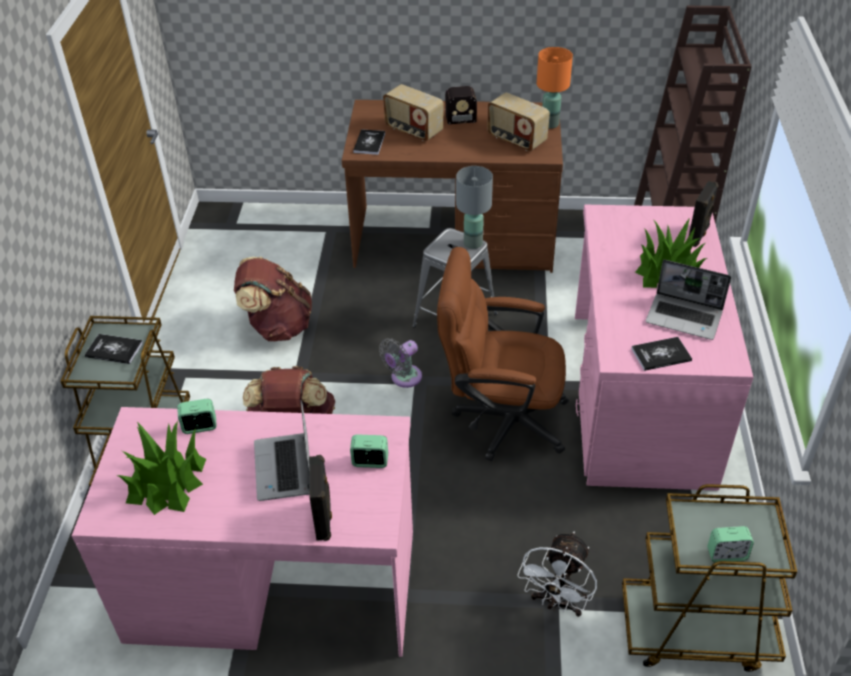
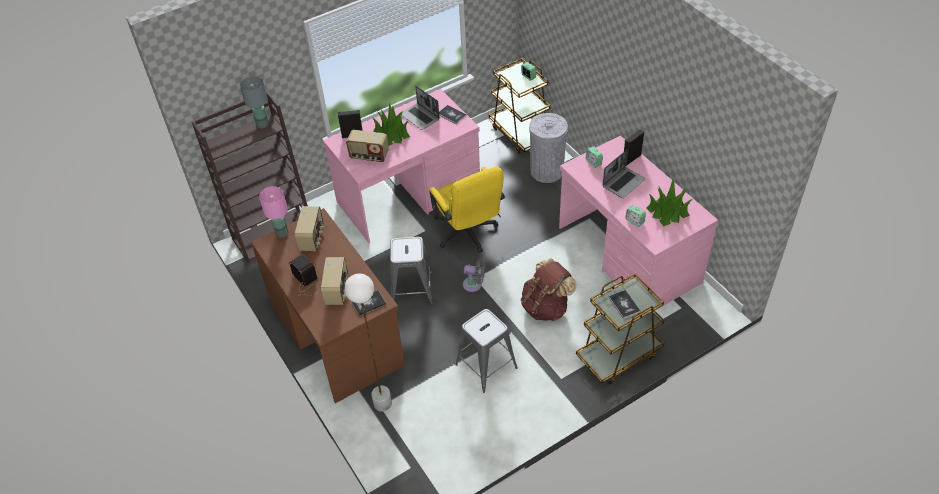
camera: 125 degrees left, 5 degrees up
(277, 326) = (486, 366): brown backpack -> grey stool
(326, 234) = (382, 403): none -> white floor lamp
(473, 243) = (397, 243): grey table lamp -> grey table lamp (262, 124)
(500, 419) = (468, 234): brown office chair -> yellow office chair
(549, 124) = (282, 232): orange table lamp -> pink table lamp
(557, 602) = (546, 171): white fan -> grey trash can
(632, 232) = (369, 156): none -> radio
(685, 317) = (420, 117): laptop -> laptop turned 150 degrees clockwise

